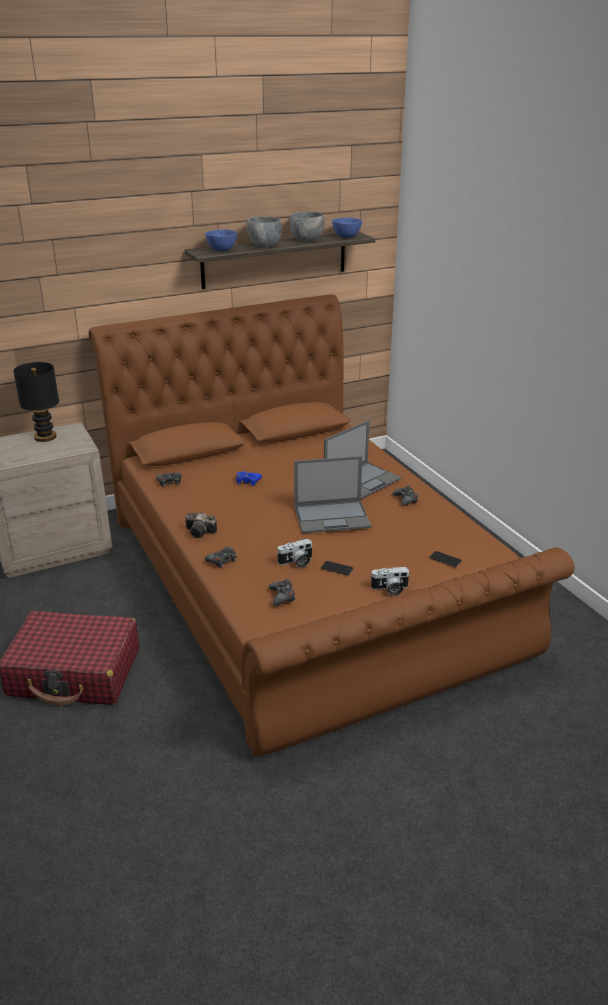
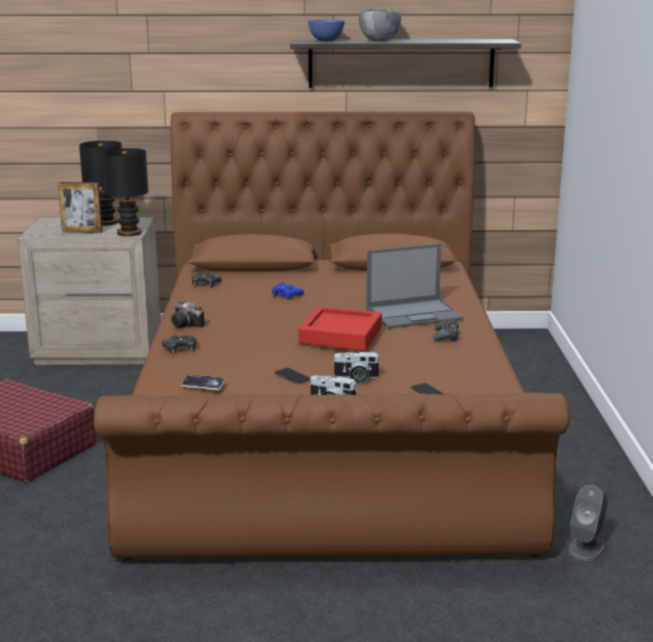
camera: 25 degrees right, 10 degrees down
(36, 453) = (82, 232): none -> picture frame
(82, 446) = (130, 233): none -> black table lamp
(282, 596) = (203, 385): black game controller -> phone
(296, 562) = (252, 362): camera -> camera (356, 378)
(307, 240) = (436, 40): grey bowl -> none
(332, 517) = (340, 335): laptop -> red tray
(346, 237) = (486, 41): blue bowl -> none
(555, 639) = (587, 548): none -> grey speaker

